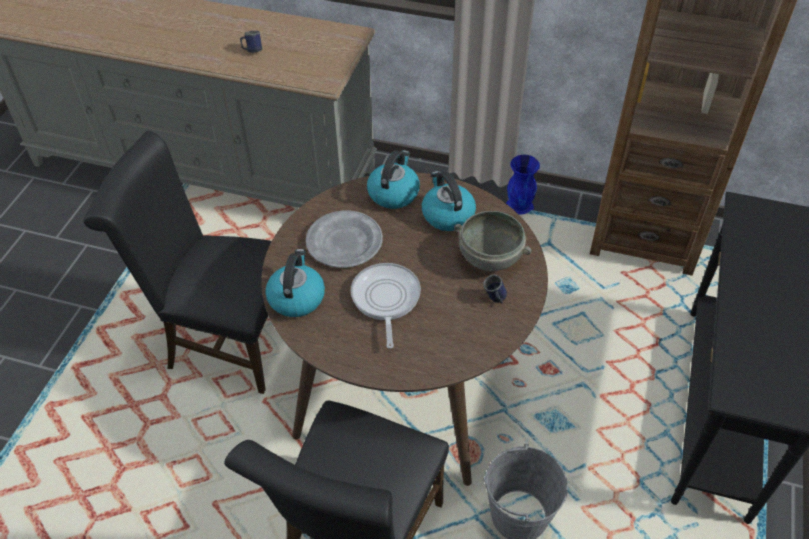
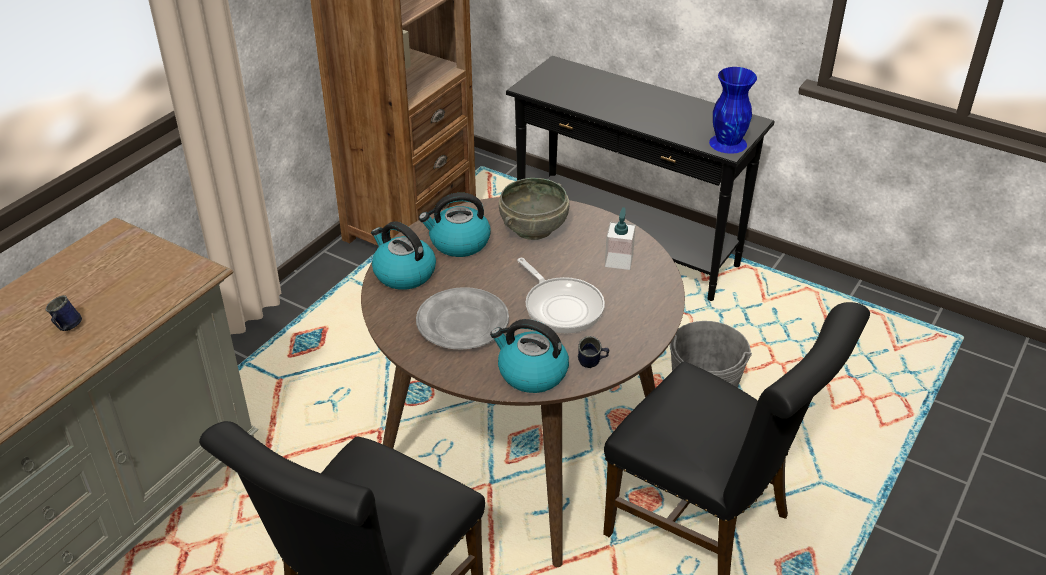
camera: 75 degrees left, 10 degrees down
(385, 299) = (561, 307): frying pan -> frying pan turned 135 degrees counterclockwise
(467, 328) = (619, 260): none -> soap dispenser
(495, 300) = (590, 236): blue mug -> blue mug (592, 364)
(520, 206) = (315, 300): blue vase -> blue vase (728, 143)

